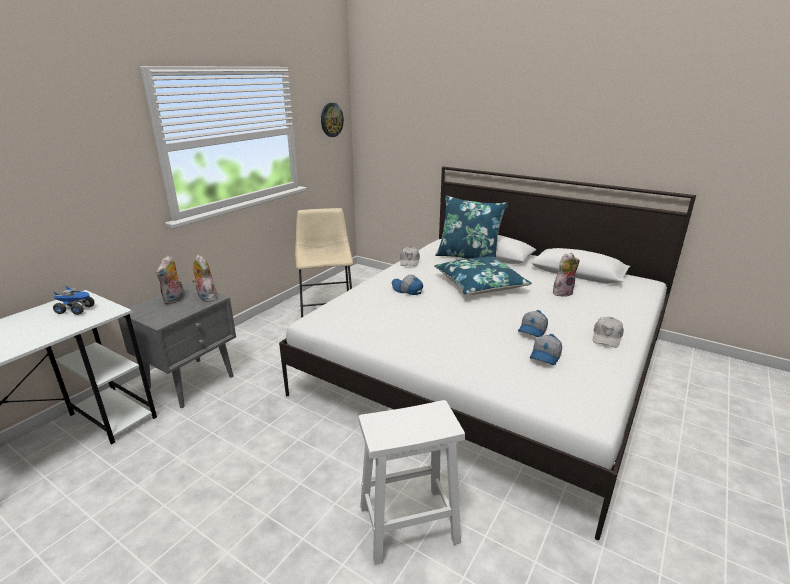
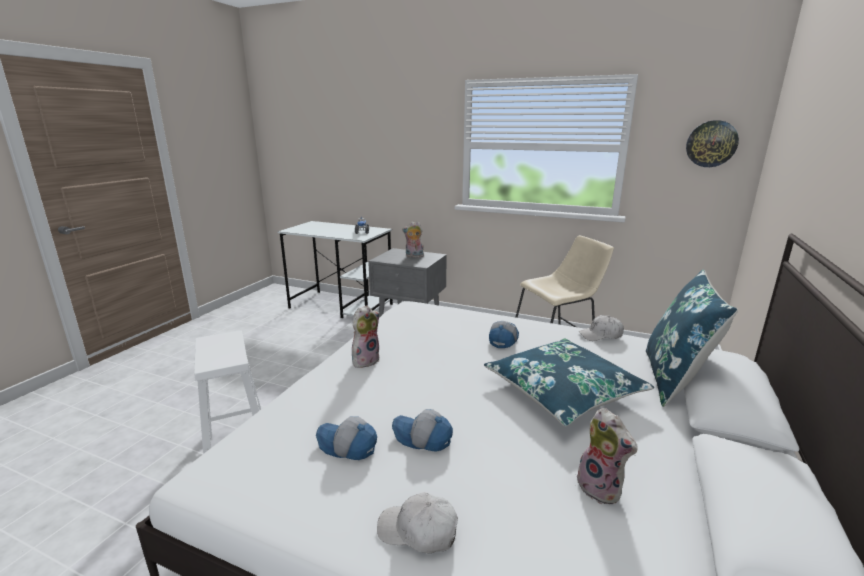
camera: 80 degrees right, 5 degrees down
(206, 297) = (422, 262): plush toy -> plush toy (365, 360)

